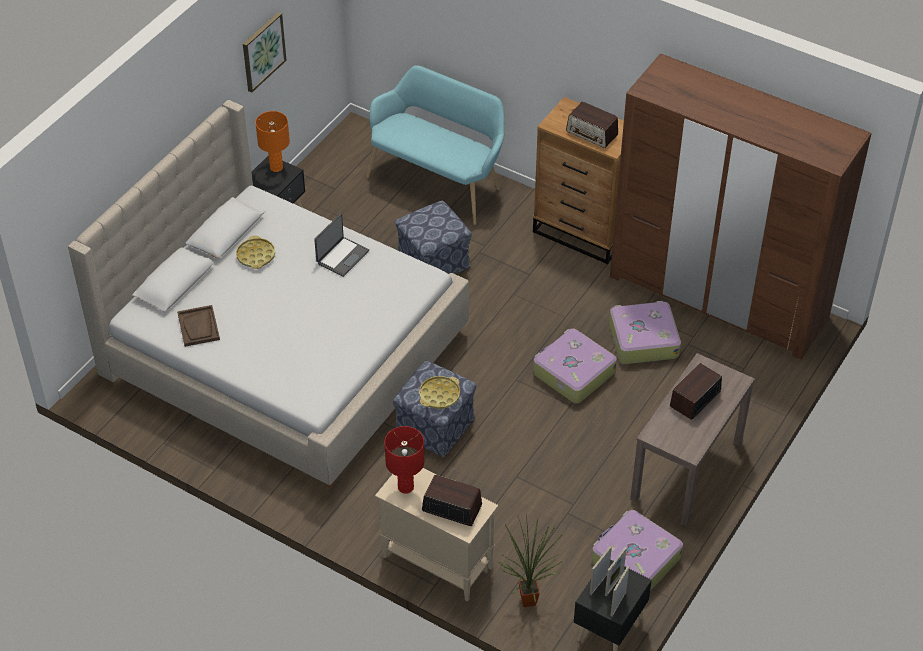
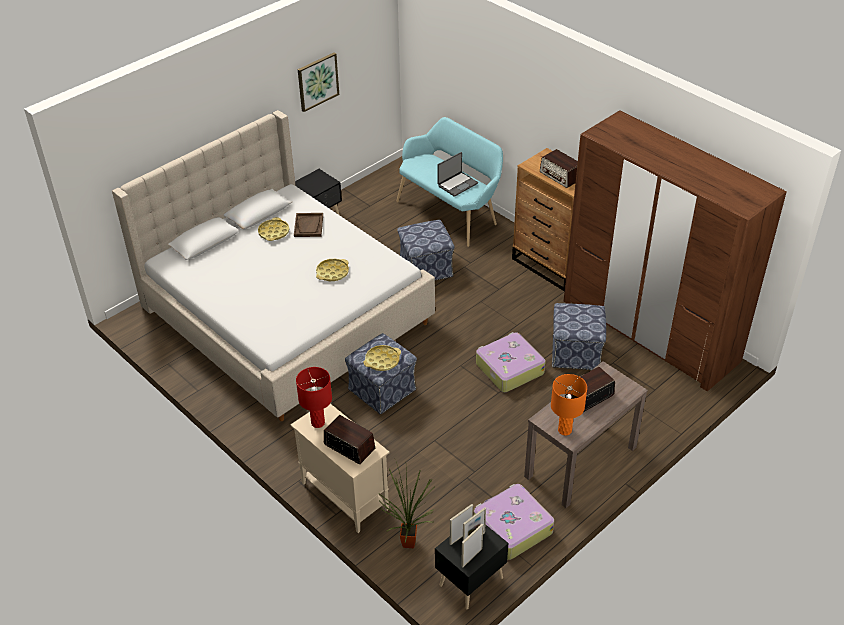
camera: 15 degrees right, 5 degrees down
(198, 327) = (208, 275): brown tray -> brown tray (308, 226)
(276, 167) = (320, 177): orange table lamp -> orange table lamp (565, 430)
(342, 257) = (339, 243): laptop -> laptop (457, 184)
(348, 297) = (332, 272): none -> yellow tray
(642, 339) = (575, 353): suitcase -> ottoman

